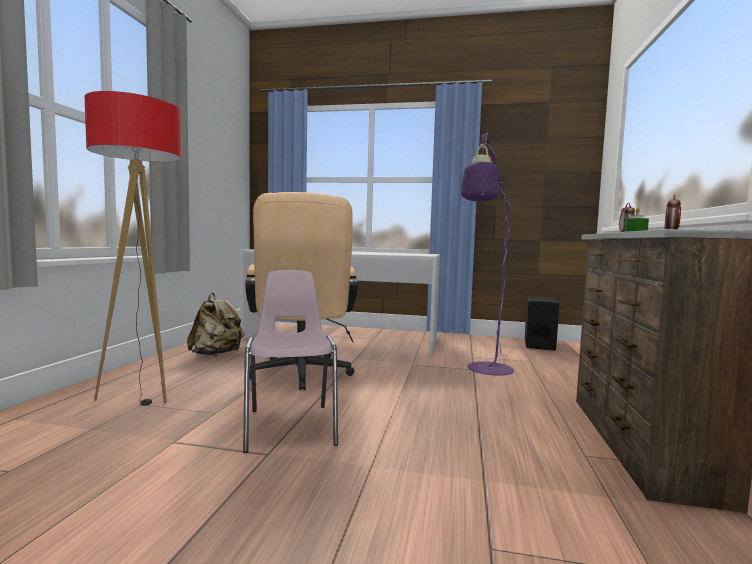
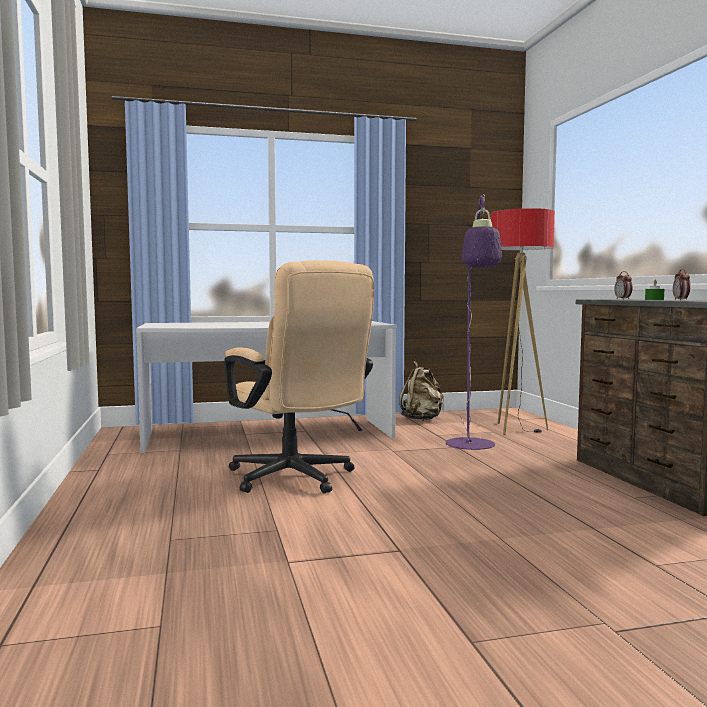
camera: 25 degrees left, 0 degrees up
(142, 394) = (147, 530): floor lamp -> floor lamp (517, 429)
(217, 354) = (148, 474): beige backpack -> beige backpack (422, 420)
(291, 426) = (378, 525): pink chair -> none
(539, 345) = (479, 415): black speaker -> none

